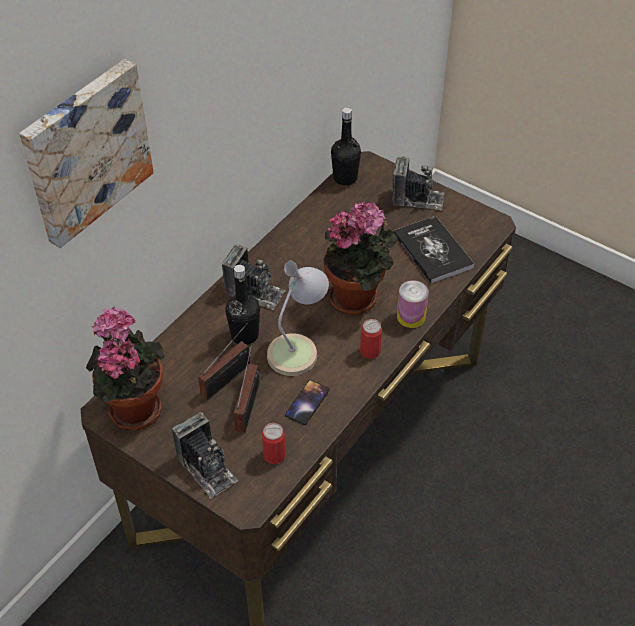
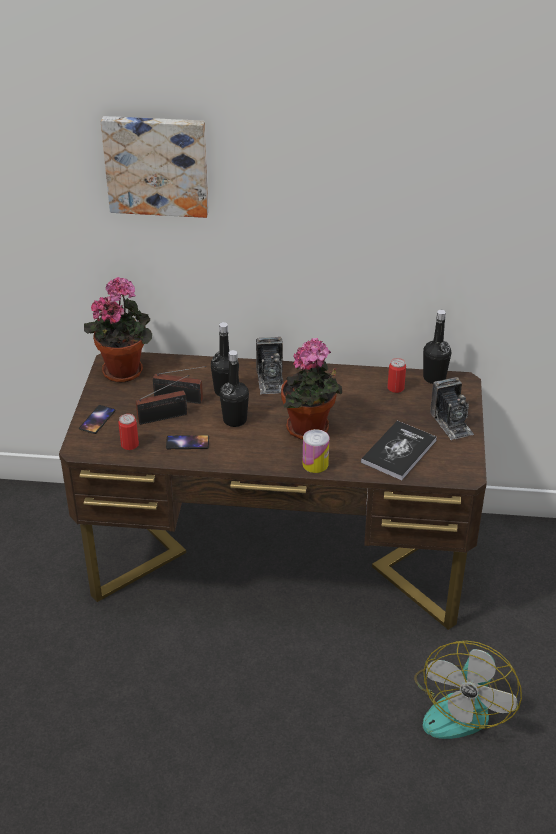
camera: 60 degrees right, 10 degrees down
(207, 468) = (97, 420): camera -> phone
(298, 348) = (235, 420): table lamp -> black bottle
(370, 351) = (261, 455): can -> can (395, 388)
(560, 399) = (461, 705): none -> fan

